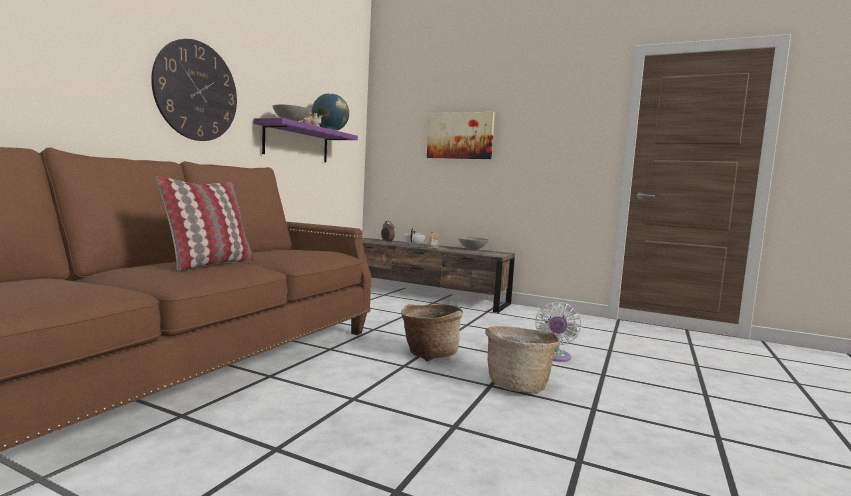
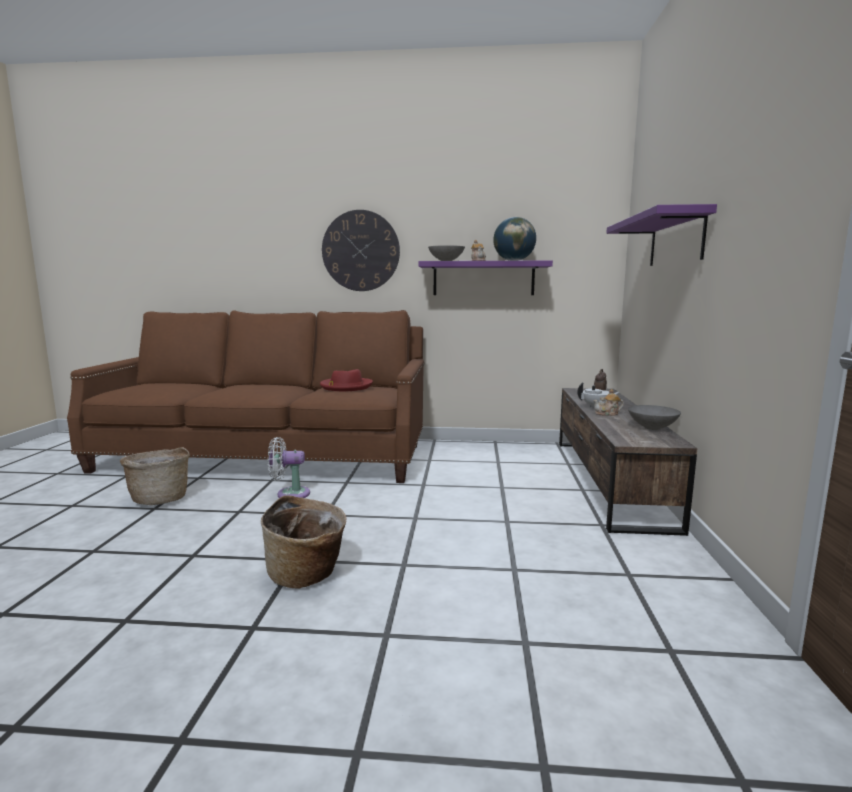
camera: 70 degrees right, 5 degrees up
(210, 264) = (257, 389): pillow -> none
(279, 250) = (346, 387): none -> red hat
(429, 354) = (368, 519): basket -> basket (160, 499)
(460, 136) = (676, 240): picture -> purple shelf
(554, 357) = (430, 591): white fan -> white fan (289, 494)

